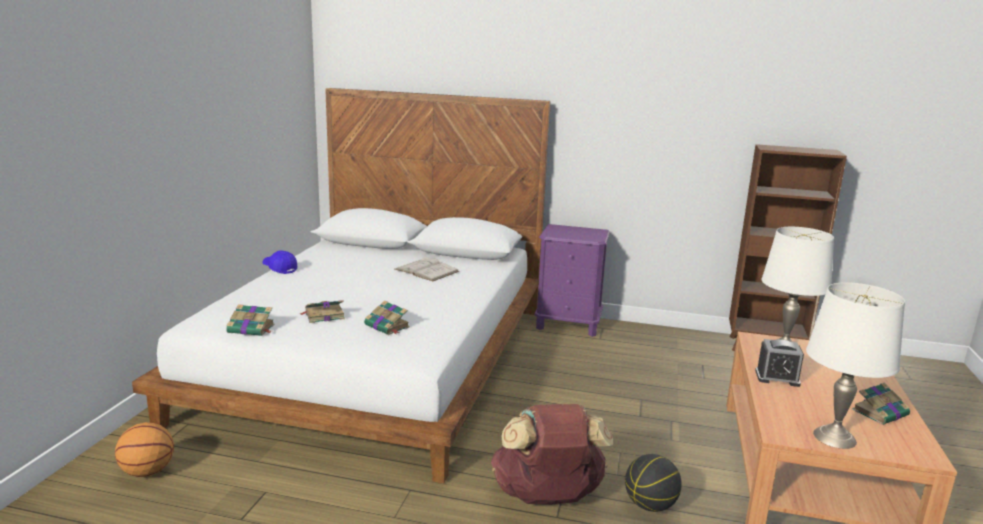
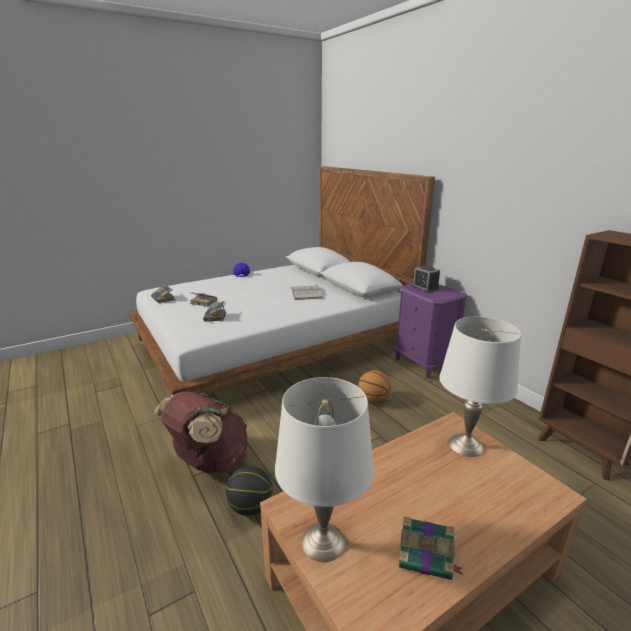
camera: 45 degrees right, 5 degrees up
(148, 472) = (108, 356): basketball -> basketball (373, 399)
(777, 378) = (395, 464): alarm clock -> alarm clock (425, 288)

